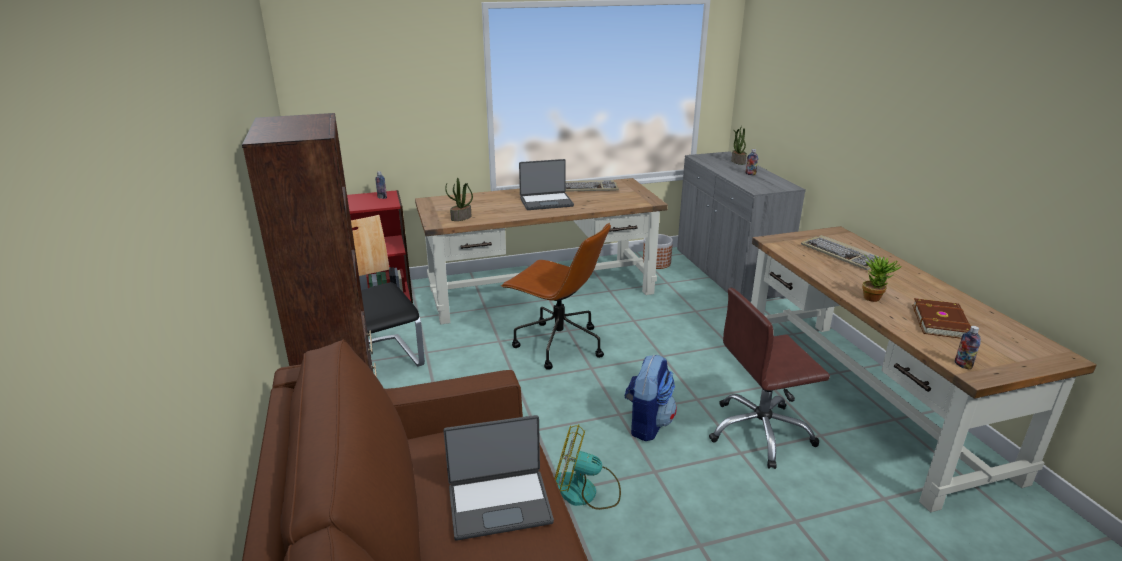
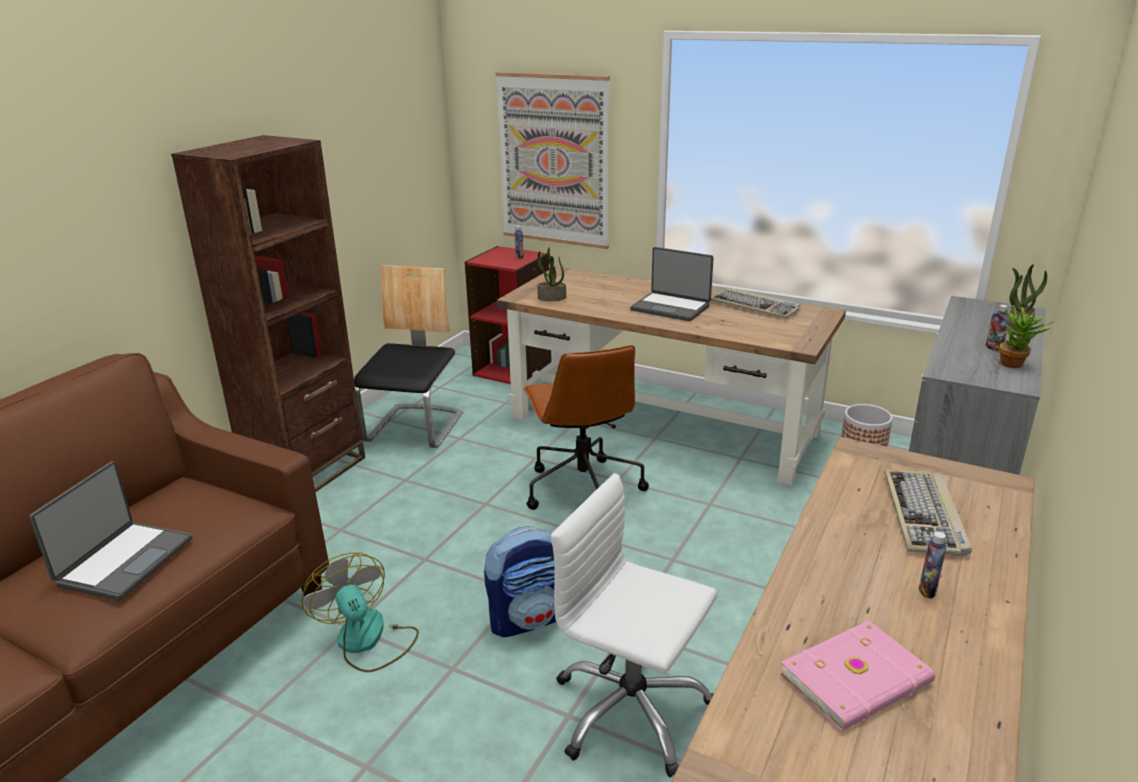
camera: 45 degrees right, 0 degrees up
(393, 113) = (553, 161): none -> picture
(499, 503) = (124, 561): laptop -> laptop turned 105 degrees counterclockwise
(760, 432) = (631, 711): brown office chair -> white office chair
(874, 297) = (828, 590): potted plant -> potted plant (1016, 365)
(942, 322) = (858, 680): brown book -> pink book
(963, 365) = (731, 747): bottle -> bottle (927, 590)

